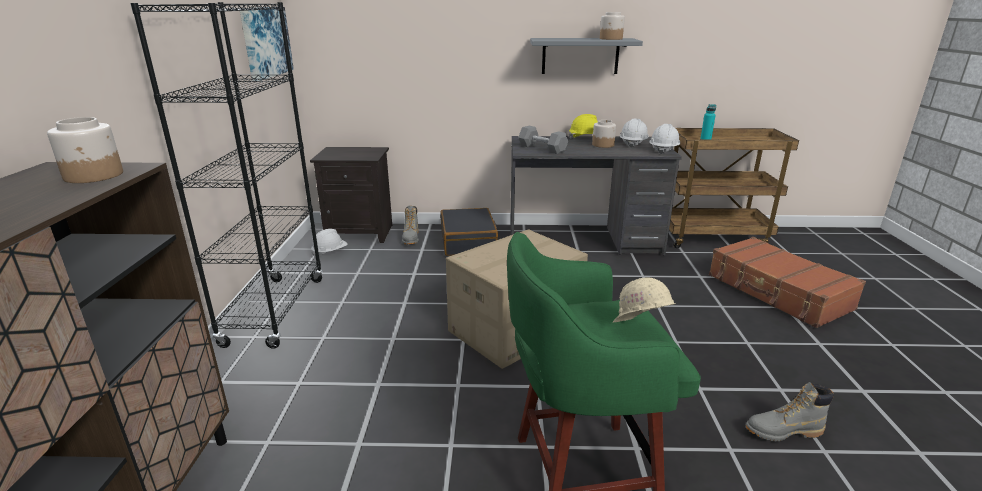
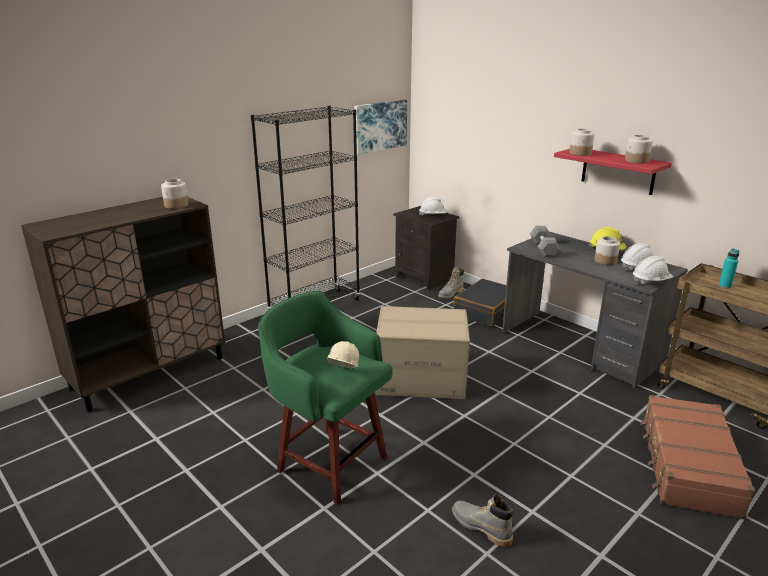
camera: 45 degrees right, 0 degrees up
(330, 252) = (389, 284): white hard hat -> white hard hat (433, 216)
(554, 39) = (580, 153): none -> jar
(580, 56) = (618, 171): grey shelf -> red shelf

